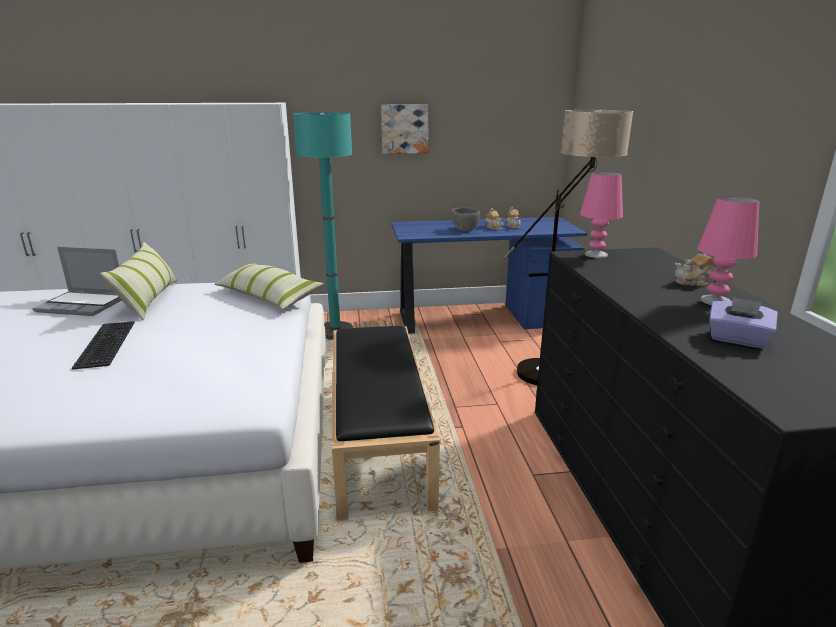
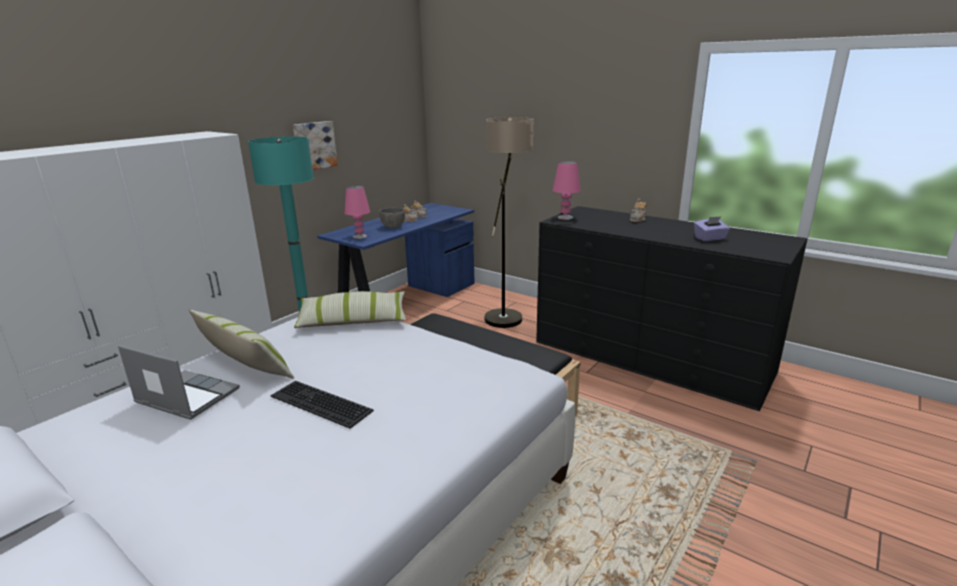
camera: 45 degrees left, 0 degrees up
(84, 305) = (185, 397): laptop -> laptop turned 120 degrees counterclockwise
(716, 301) = (665, 225): pink table lamp -> pink table lamp (360, 236)

